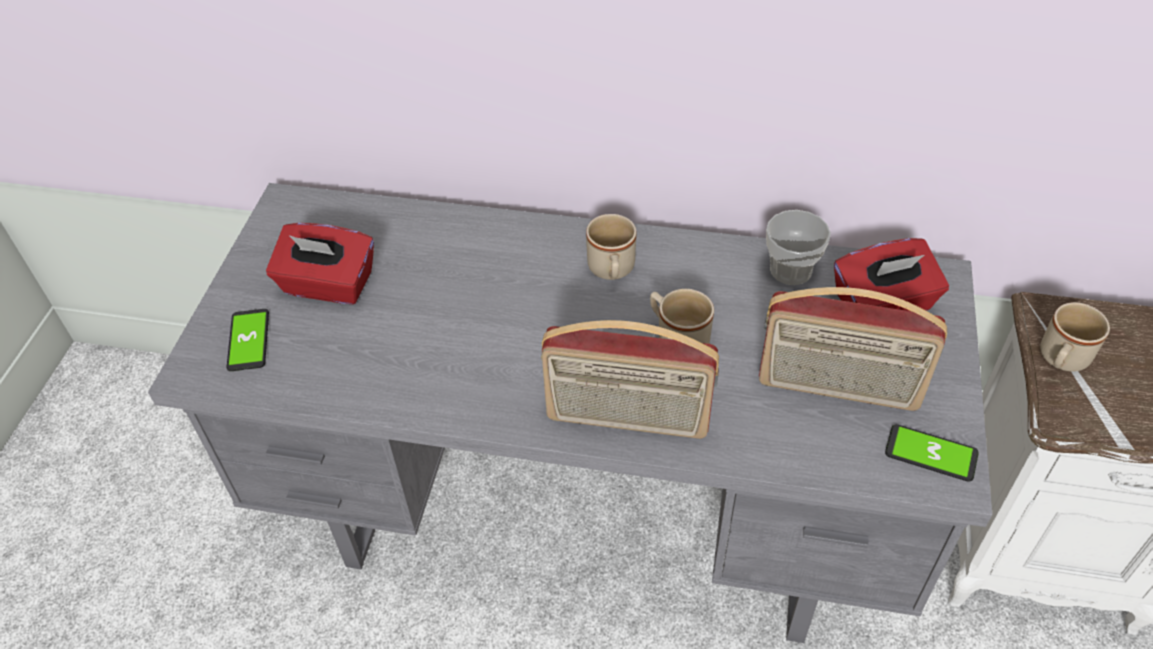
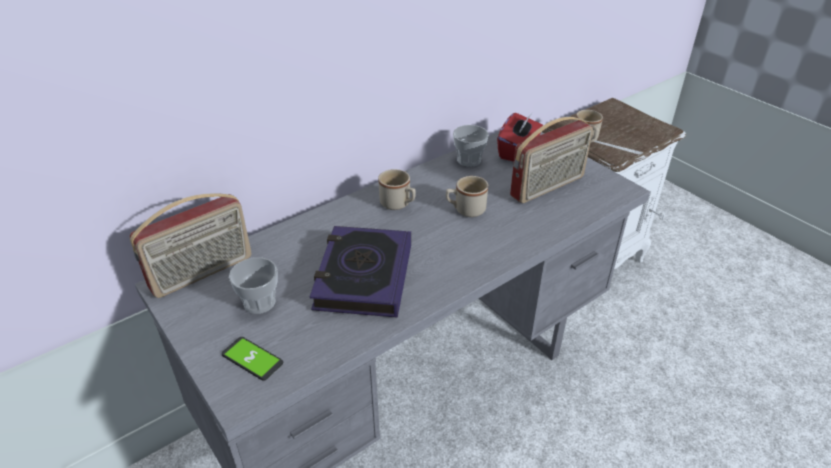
camera: 50 degrees left, 10 degrees down
(328, 285) = (259, 302): red tissue box -> cup
(449, 334) = (363, 277): none -> book
(627, 419) = (494, 251): radio -> radio (202, 273)
(931, 454) = (607, 186): phone -> none

